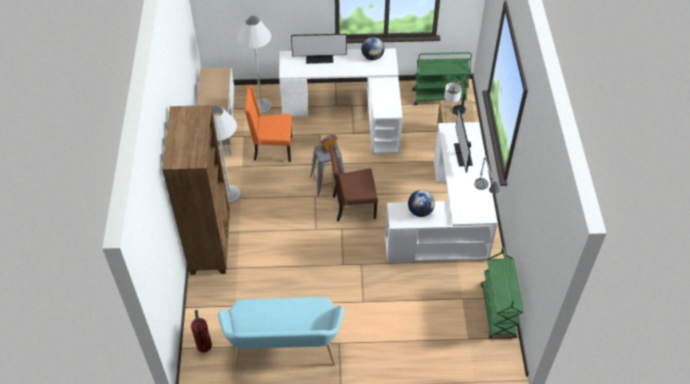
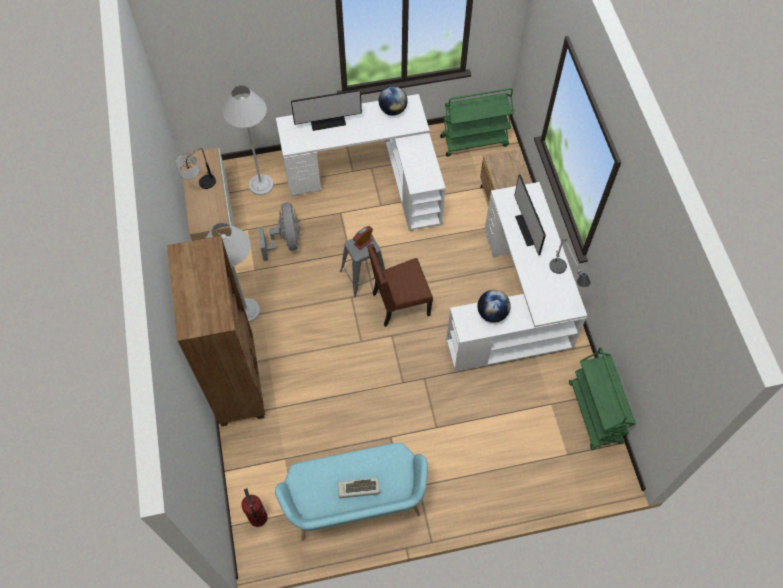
camera: 10 degrees left, 10 degrees up
(271, 149) = (286, 241): orange chair -> grey fan
(285, 325) = (358, 489): none -> keyboard
(453, 113) = (503, 170): table lamp -> table lamp (200, 187)

